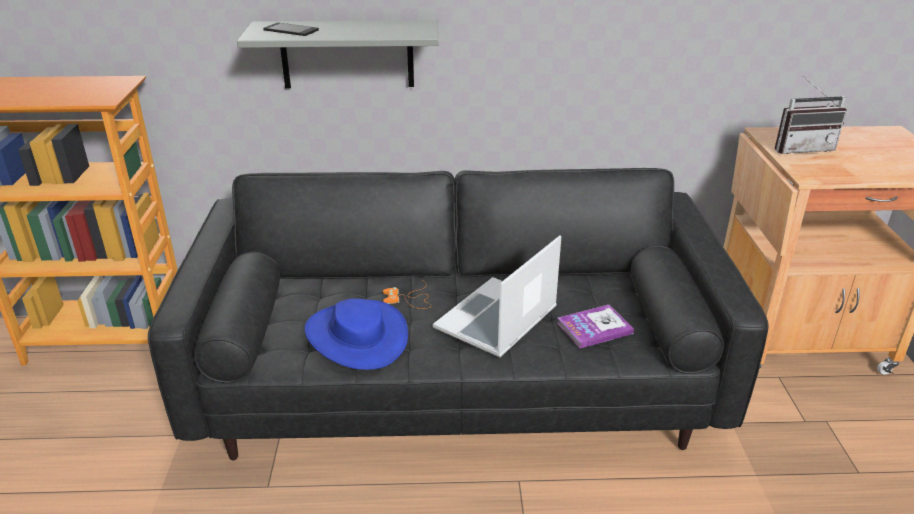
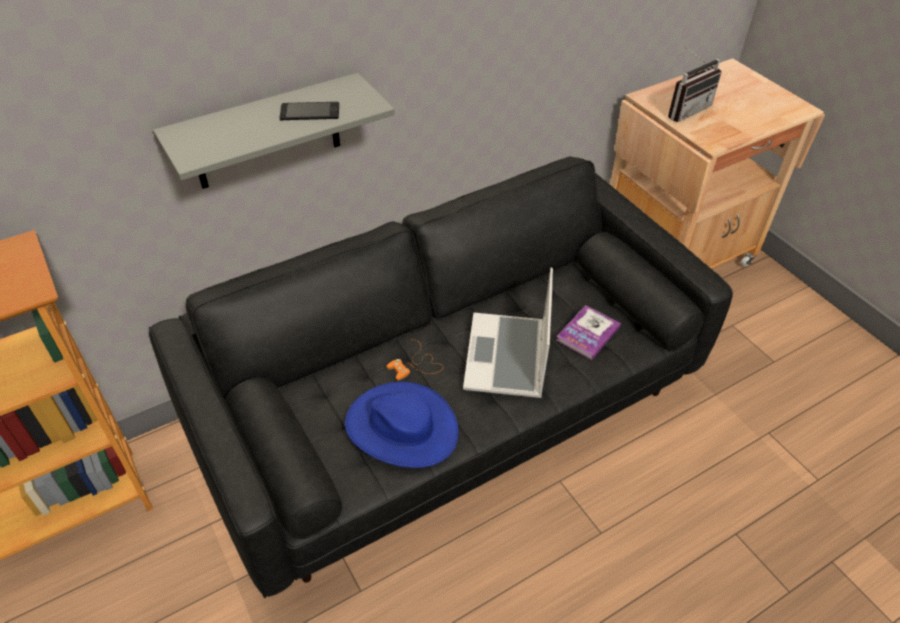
camera: 30 degrees left, 15 degrees up
(291, 30) = (221, 135): phone -> phone (310, 112)

